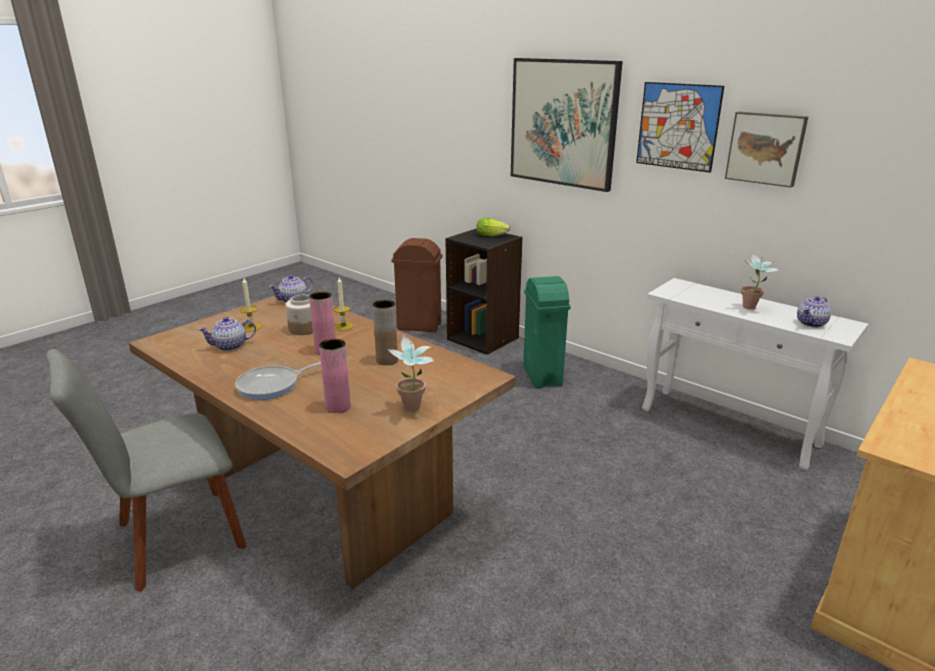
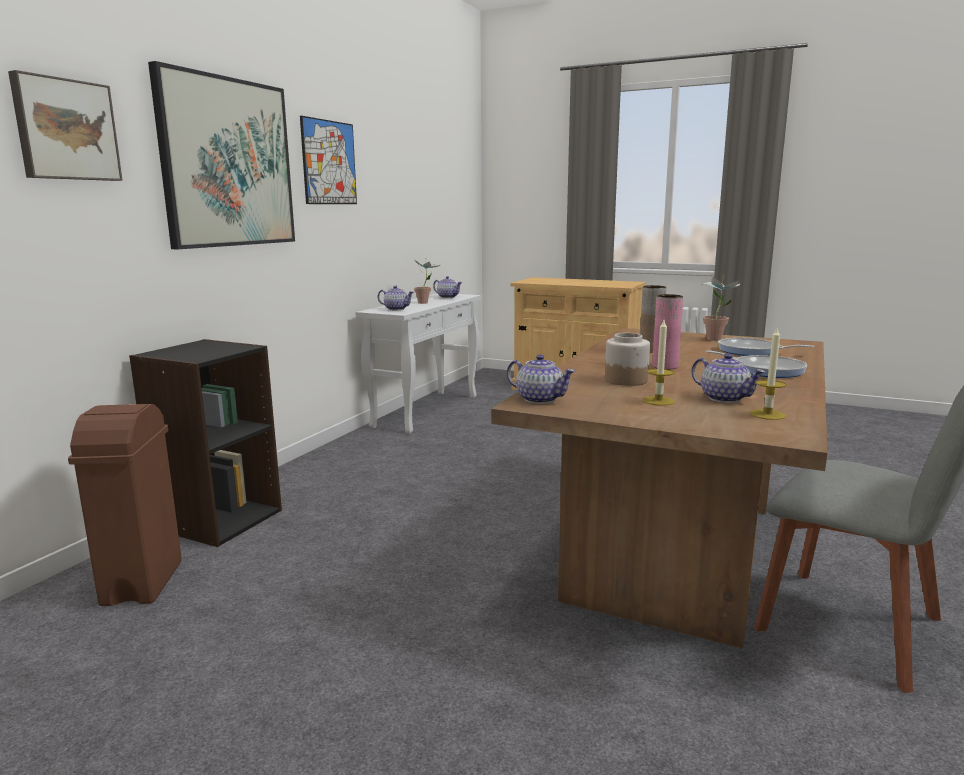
camera: 105 degrees left, 10 degrees down
(338, 406) = (752, 351): pink vase -> frying pan
(343, 326) = (596, 369): candle -> candle (767, 414)
(493, 235) = (190, 347): lettuce -> none
(542, 377) = (348, 474): green trash can -> none
(692, 292) = (396, 309): none -> teapot
(766, 148) = (379, 178): picture -> picture (65, 130)

